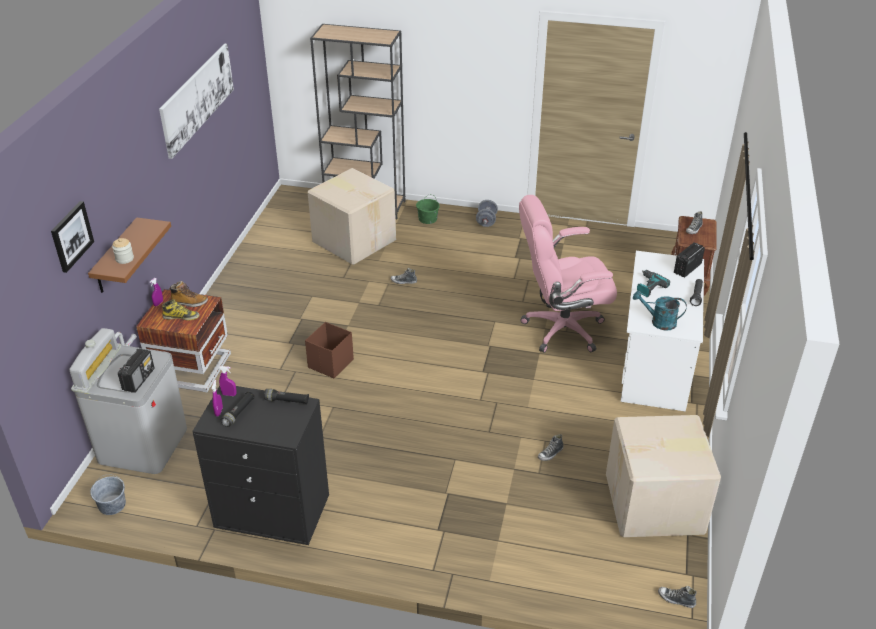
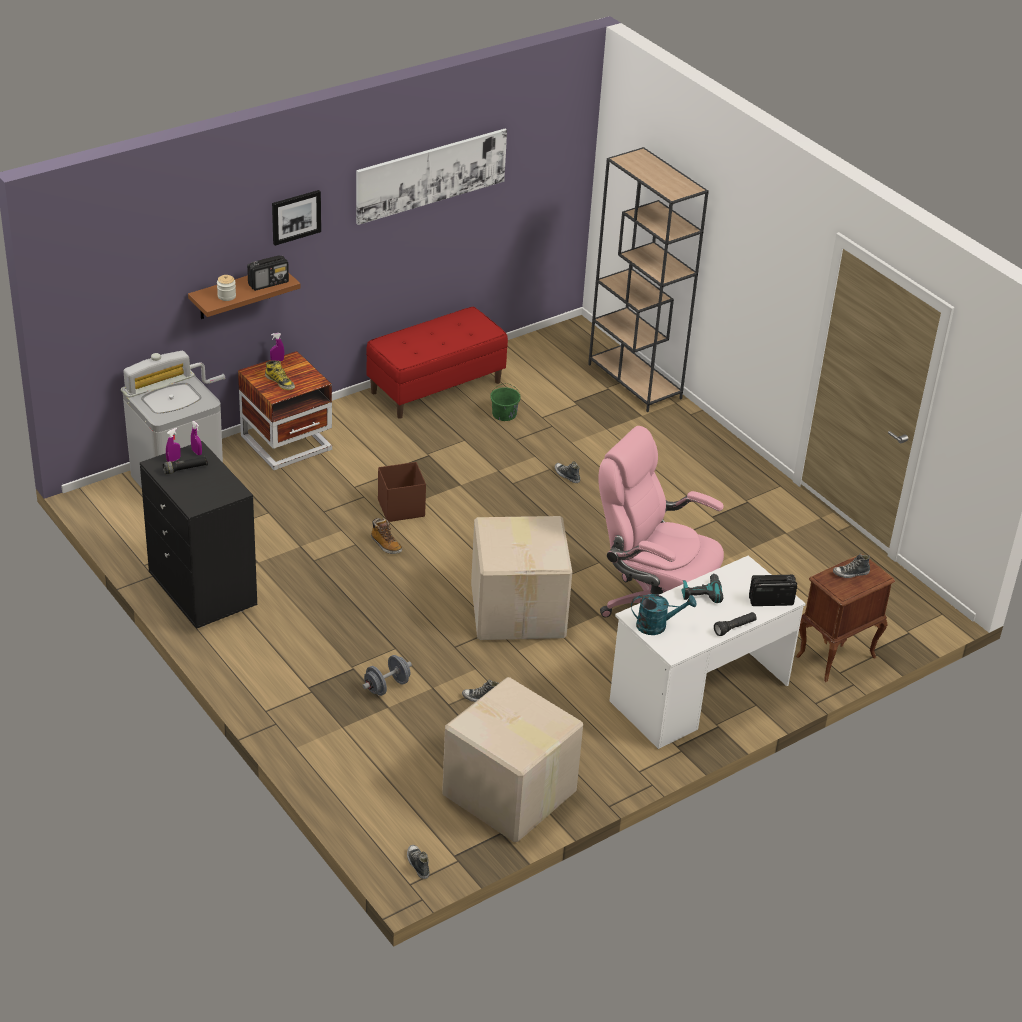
camera: 40 degrees right, 0 degrees up
(71, 236) = (176, 252): picture -> picture (295, 216)
(112, 505) = (106, 512): grey bucket -> none
(139, 379) = (174, 409): radio -> radio (268, 283)
(189, 302) = (301, 374): boot -> boot (385, 545)
(248, 273) = (436, 387): none -> red bench
(287, 401) = (228, 482): black flashlight -> none
(354, 240) = (575, 410): cardboard box -> cardboard box (519, 610)
(428, 219) = (679, 429): green bucket -> green bucket (504, 414)
(486, 221) = (737, 465): grey dumbbell -> grey dumbbell (387, 686)
(658, 322) = (657, 625): turquoise watering can -> turquoise watering can turned 120 degrees clockwise

